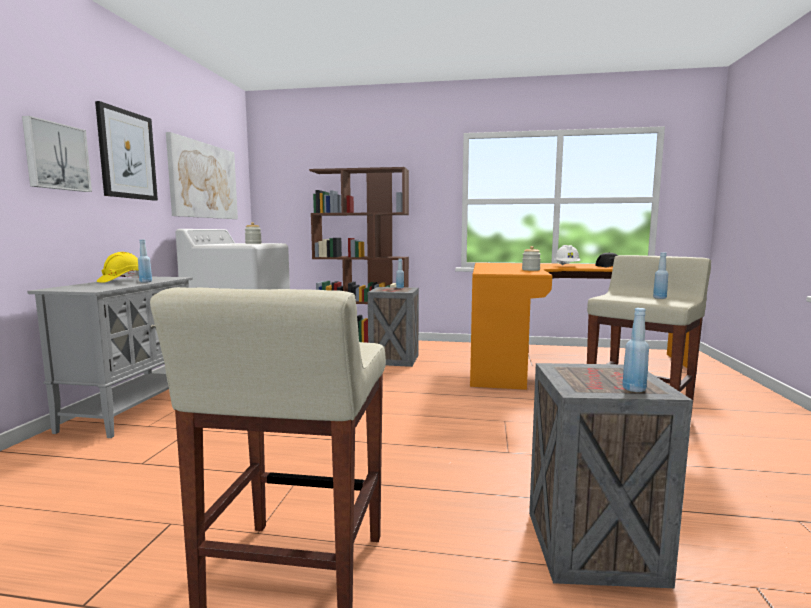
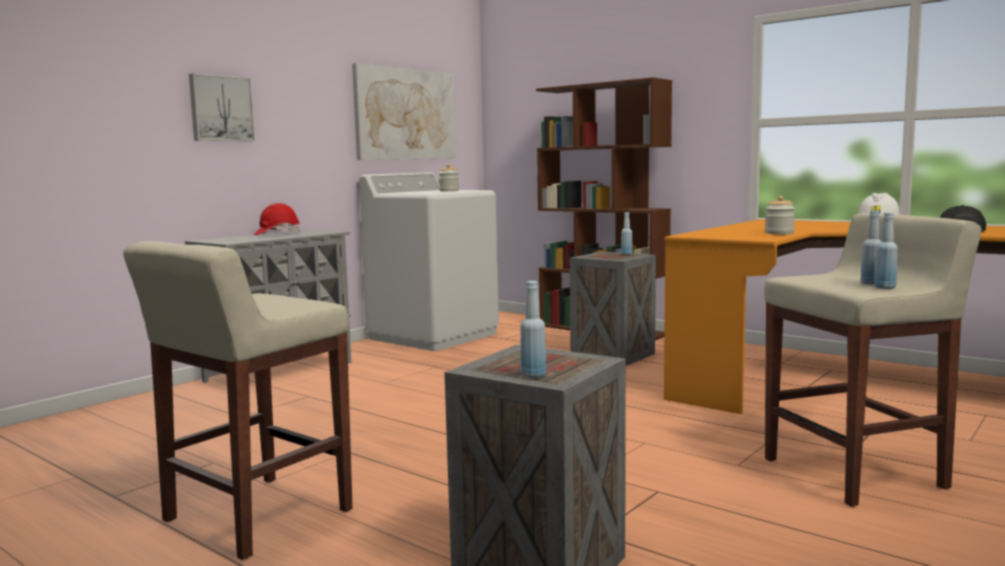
camera: 30 degrees right, 0 degrees up
(121, 280) = (277, 234): yellow hard hat -> red hard hat
(127, 155) = (301, 96): picture -> none
(145, 282) = (291, 236): blue bottle -> blue bottle (885, 287)

